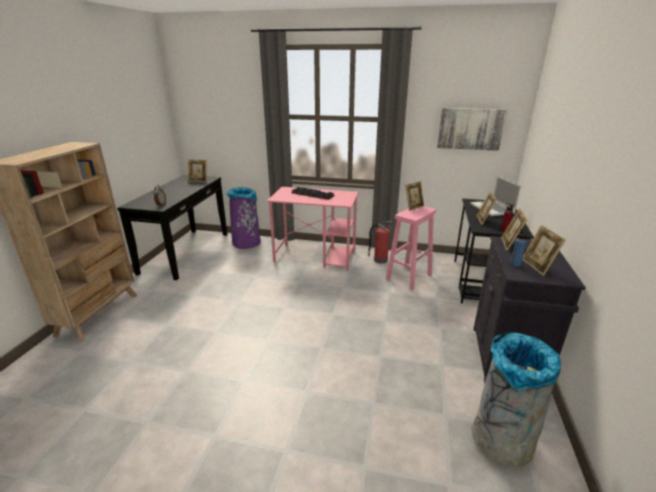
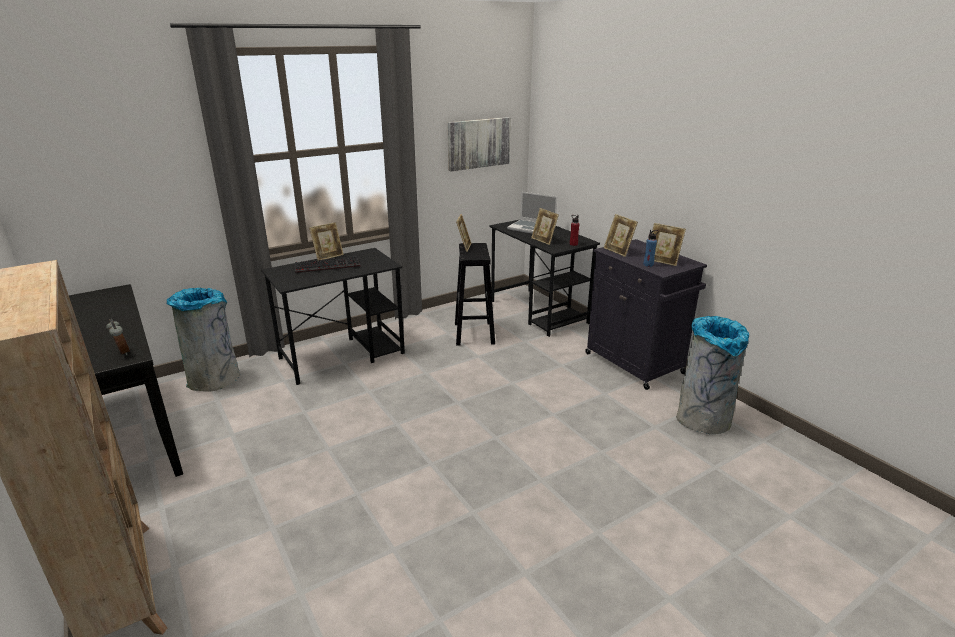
camera: 45 degrees left, 0 degrees up
(198, 181) = (102, 300): picture frame -> picture frame (328, 256)
(246, 243) = (214, 380): purple trash can -> grey trash can
(315, 257) = (343, 355): pink desk -> black desk
(379, 260) = (421, 329): fire extinguisher -> none
(409, 277) = (474, 333): pink stool -> black stool

